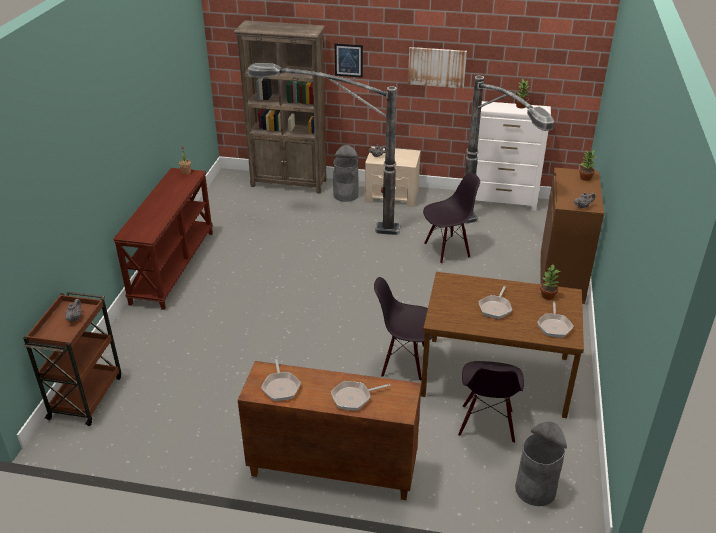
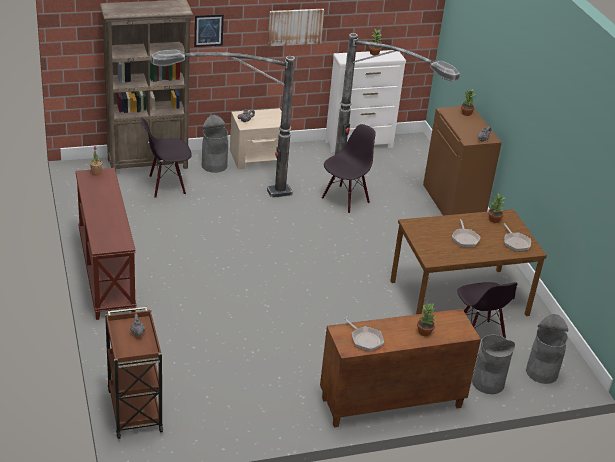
camera: 30 degrees left, 0 degrees up
(354, 397) = (424, 332): frying pan -> potted plant
(404, 362) = (382, 306): black chair -> black chair (166, 185)
(459, 481) = (488, 382): none -> grey trash can

